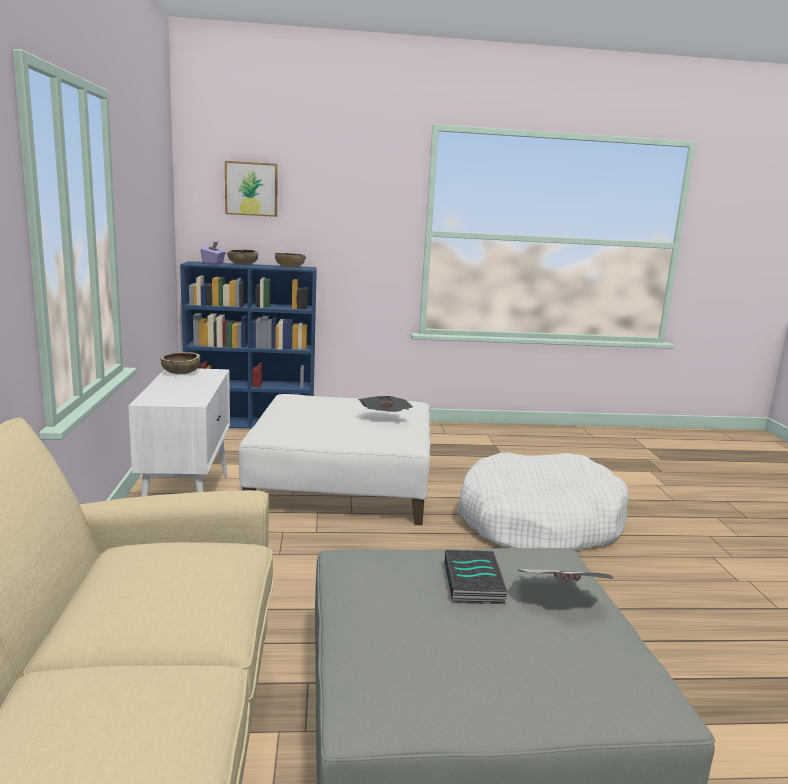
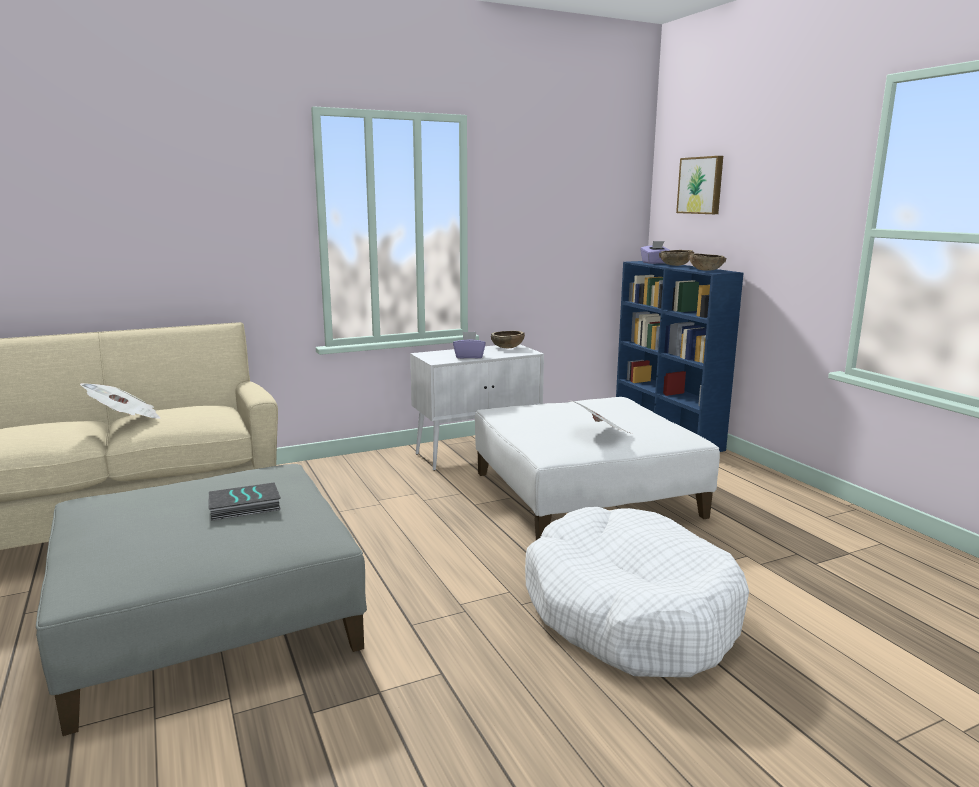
camera: 70 degrees right, 0 degrees up
(195, 390) = (469, 356): none -> purple tissue box
(560, 597) = (231, 541): newspaper -> newspaper (125, 419)

